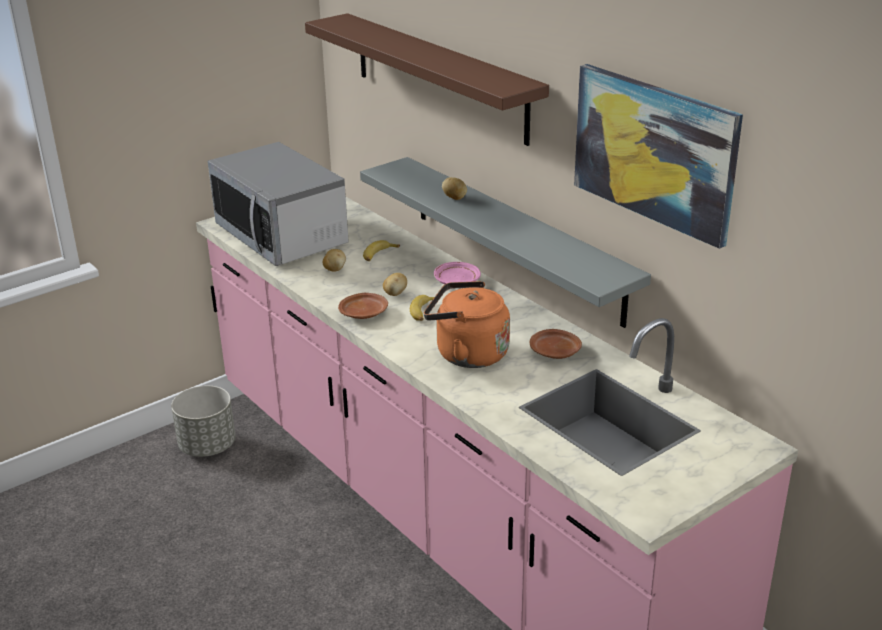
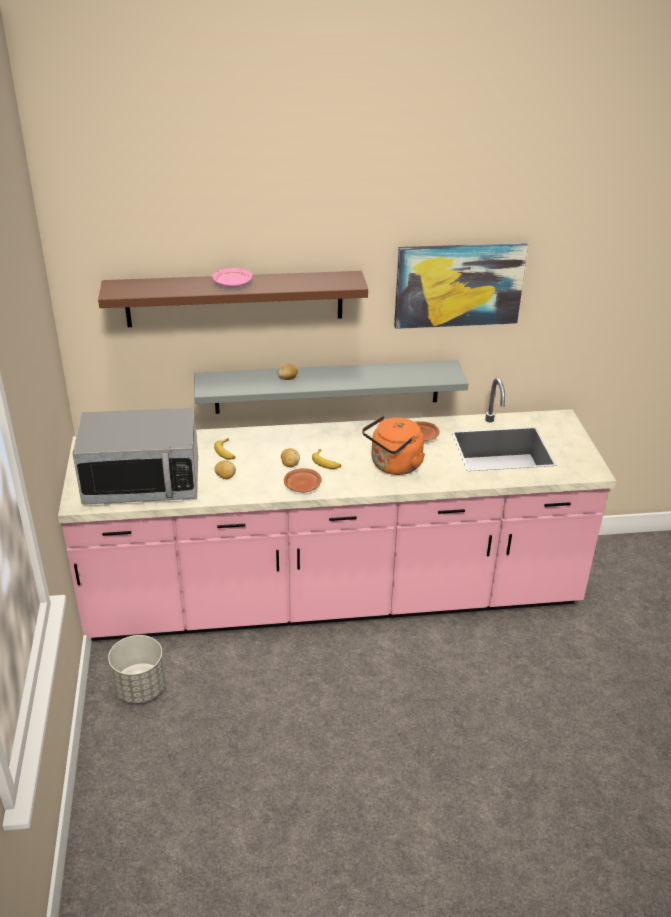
camera: 60 degrees left, 5 degrees up
(456, 281) = (299, 437): pink plate -> pink plate (232, 284)

